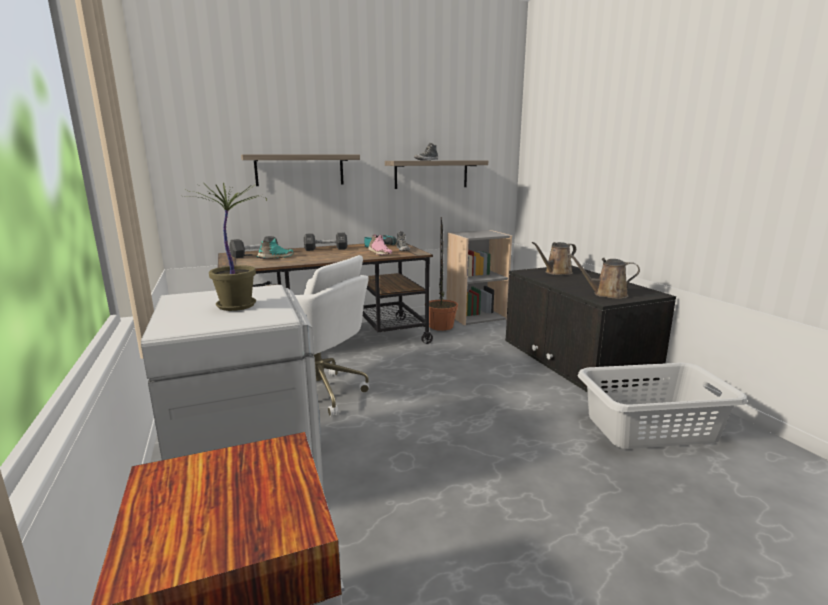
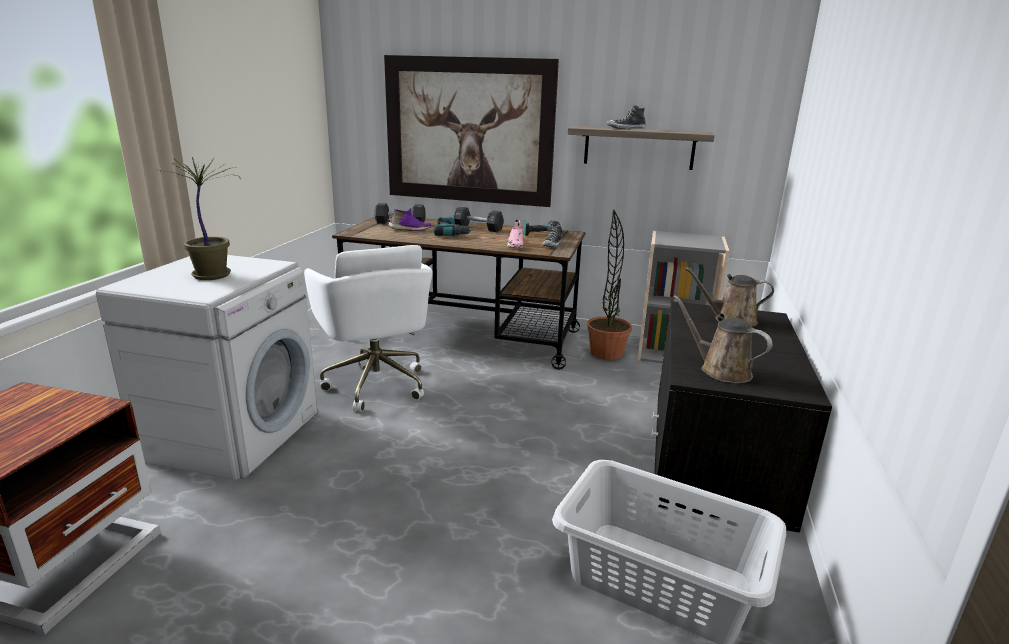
camera: 35 degrees right, 5 degrees up
(276, 258) = (409, 230): turquoise shoe -> purple shoe
(300, 170) = (469, 131): shelf -> picture
(315, 255) = (451, 233): none -> power drill

